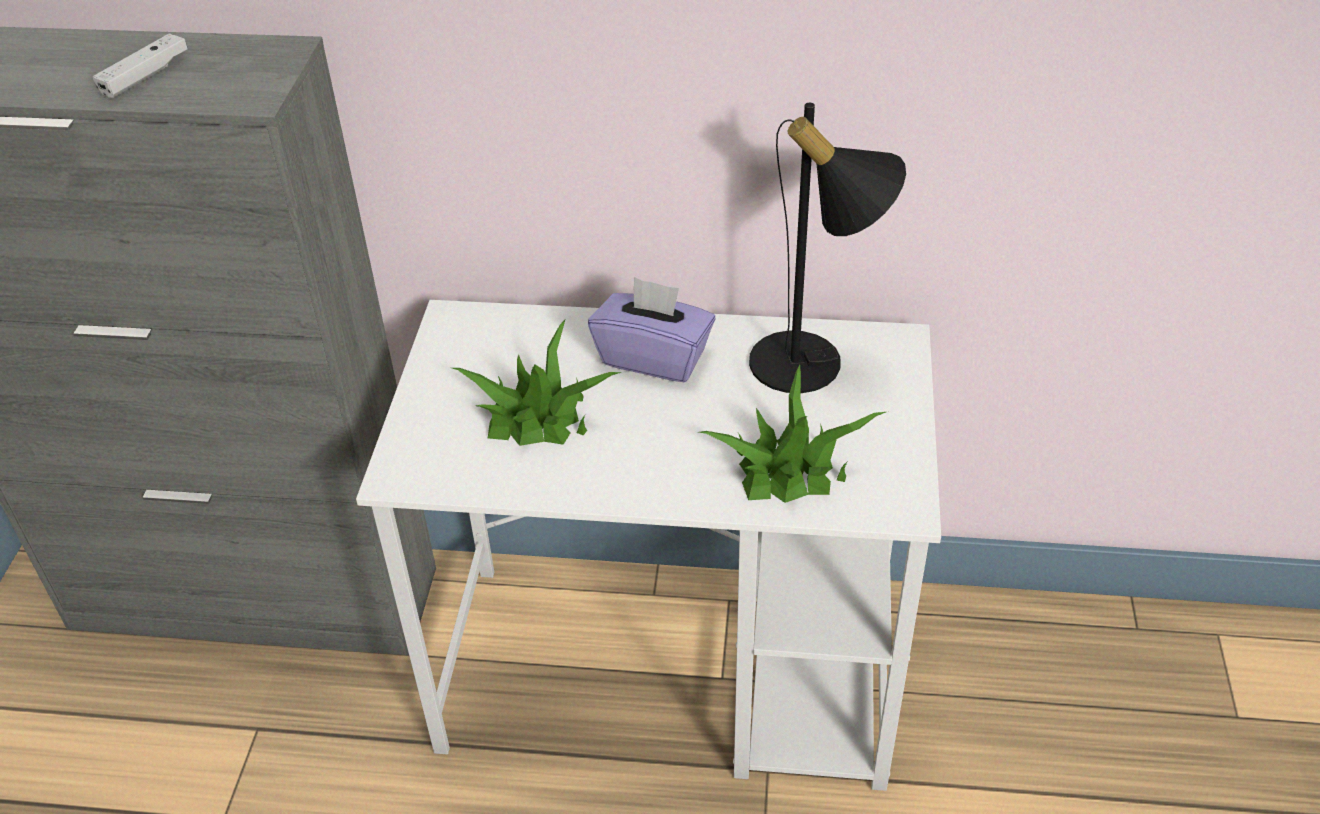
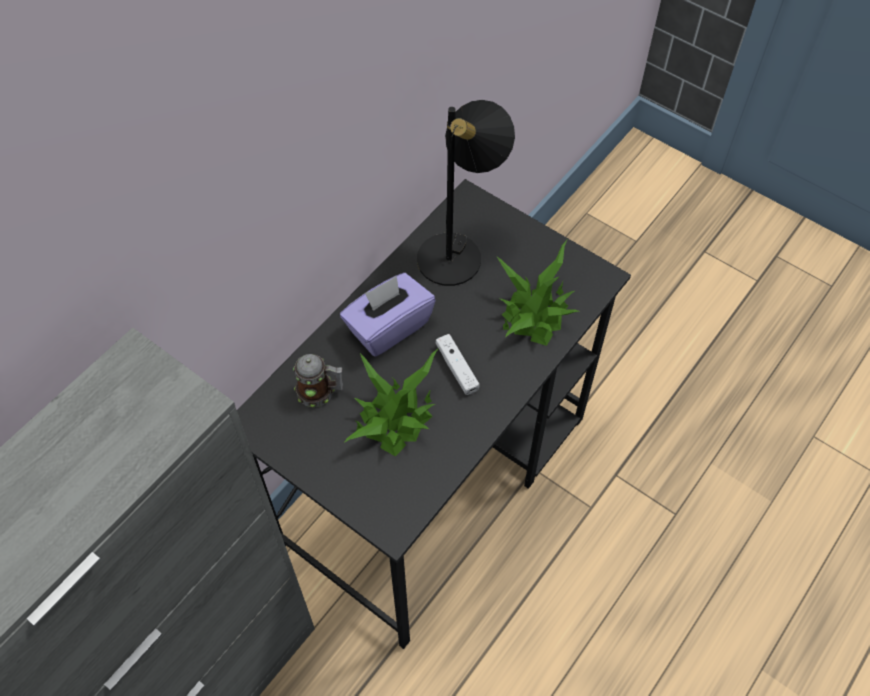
camera: 60 degrees left, 15 degrees up
(145, 76) = (86, 471): white game controller -> white game controller (457, 368)
(526, 346) = (320, 392): none -> mug
(673, 673) = (436, 479): white desk -> black desk

